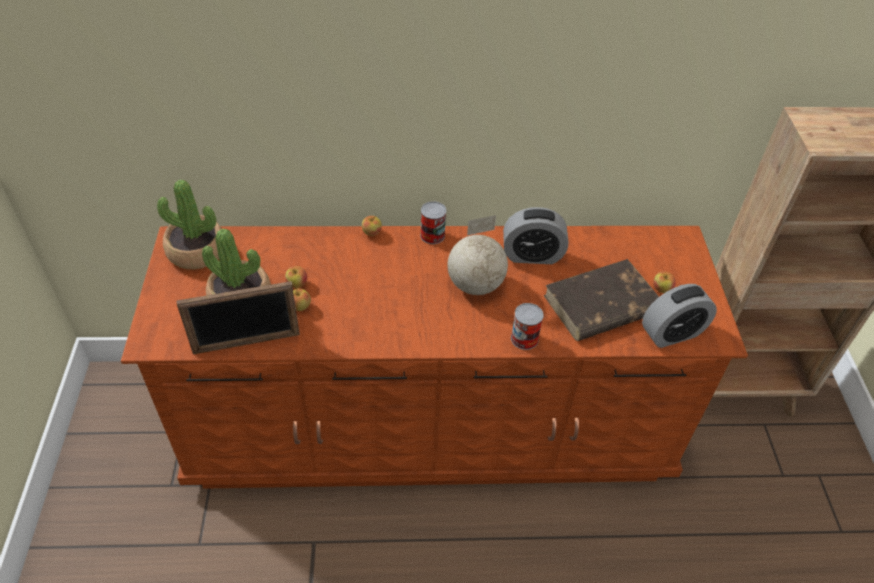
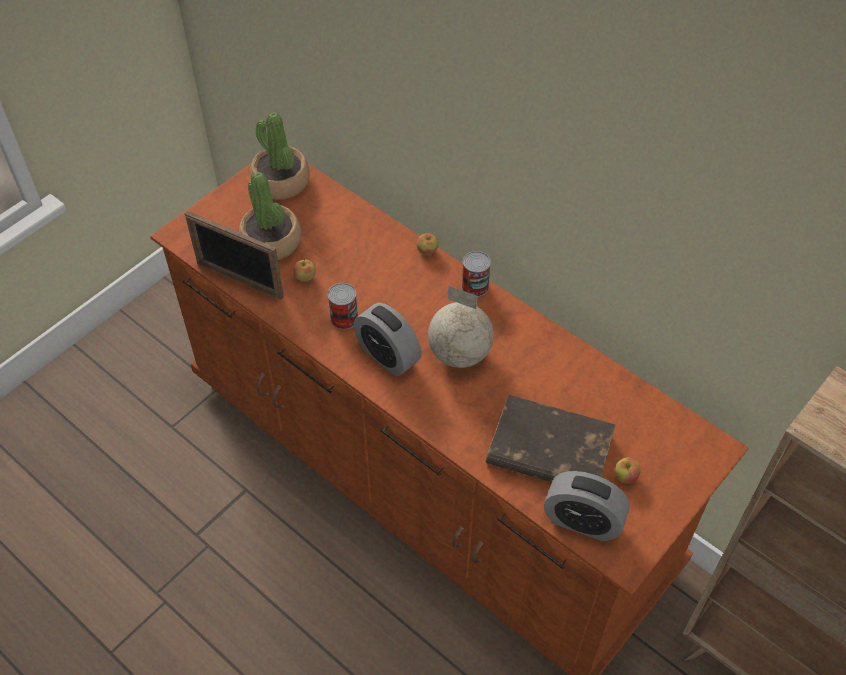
camera: 45 degrees right, 5 degrees up
(297, 284) = (323, 257): apple -> none
(524, 338) = (446, 427): can -> can (344, 318)
(532, 255) = (541, 362): alarm clock -> alarm clock (388, 356)

